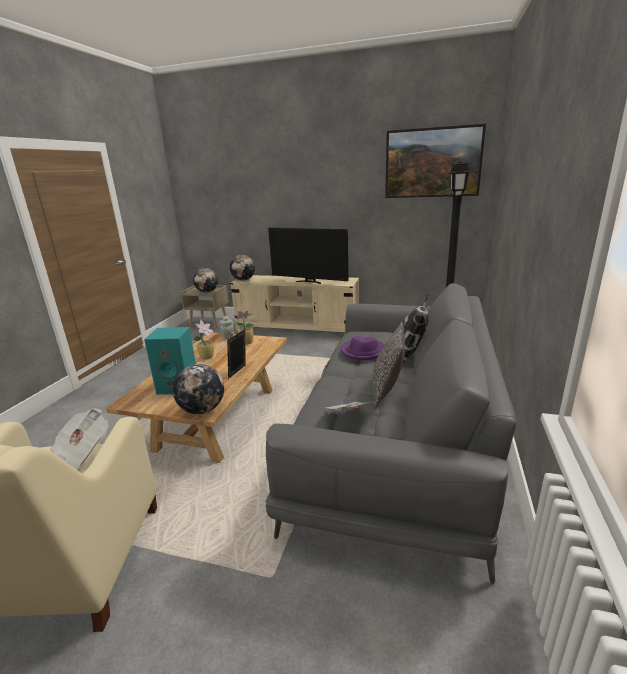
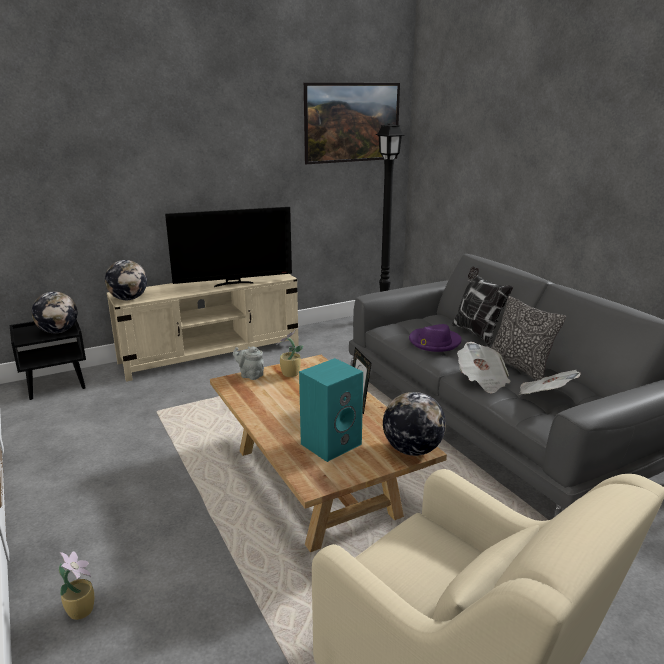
camera: 45 degrees left, 0 degrees up
(79, 455) = (415, 544): newspaper -> newspaper (482, 380)
(207, 357) = (283, 404): potted plant -> potted plant (81, 610)
(209, 323) = (56, 385): beige nightstand -> black nightstand

